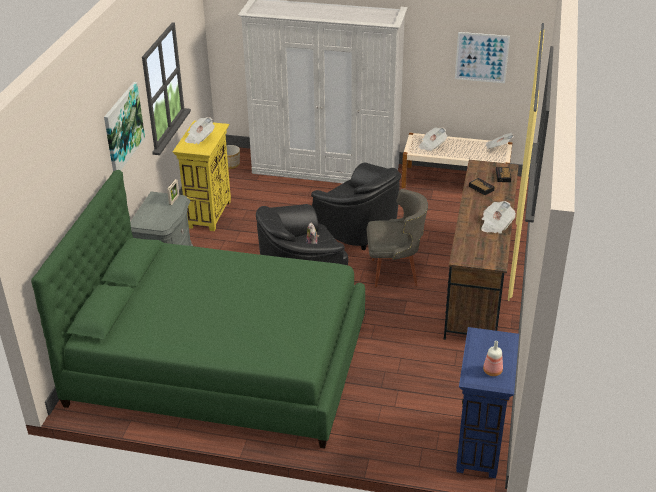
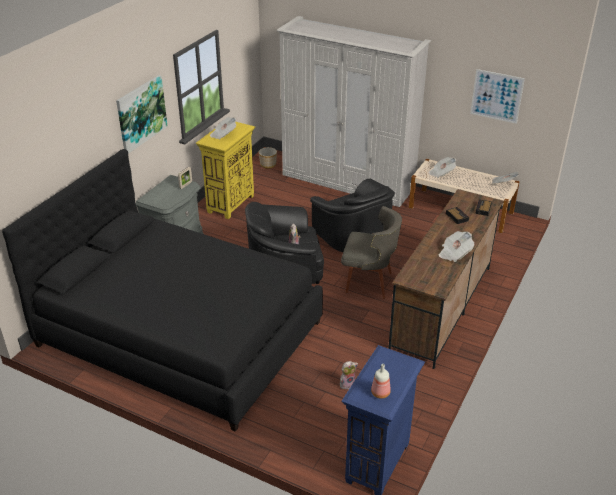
camera: 15 degrees right, 0 degrees up
(219, 362) = (180, 333): green bed -> black bed
(416, 378) = (347, 383): none -> plush toy

